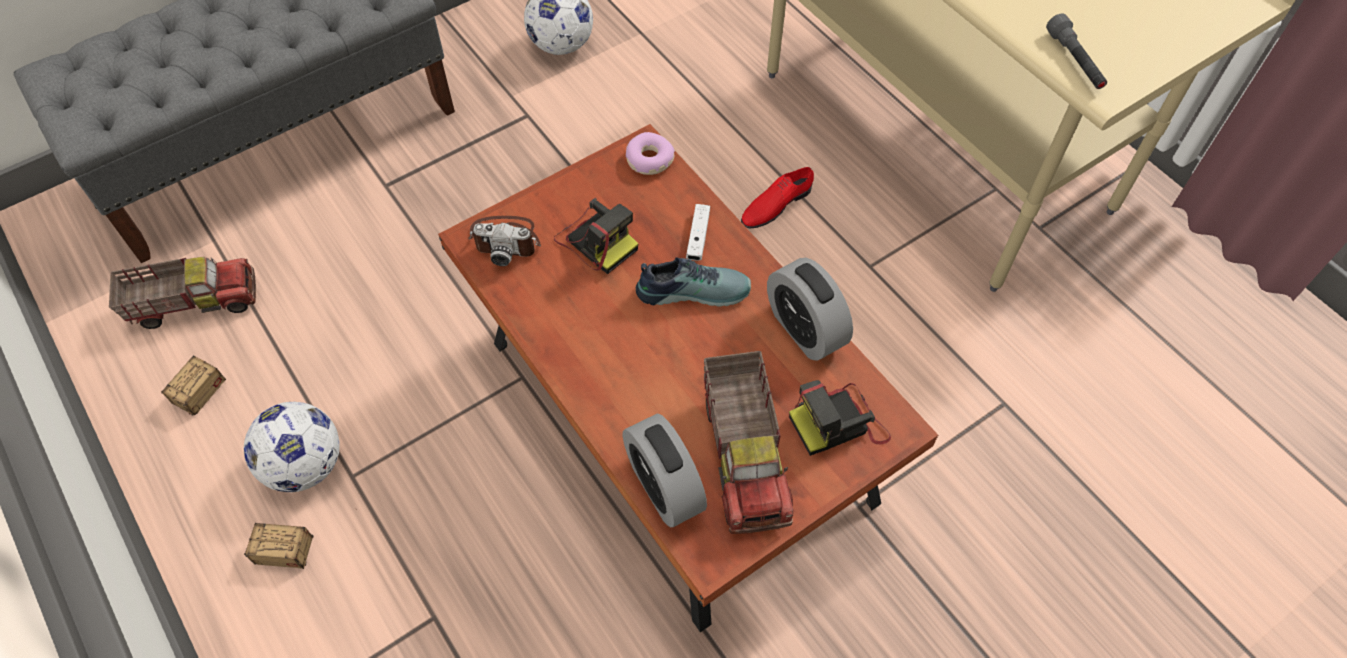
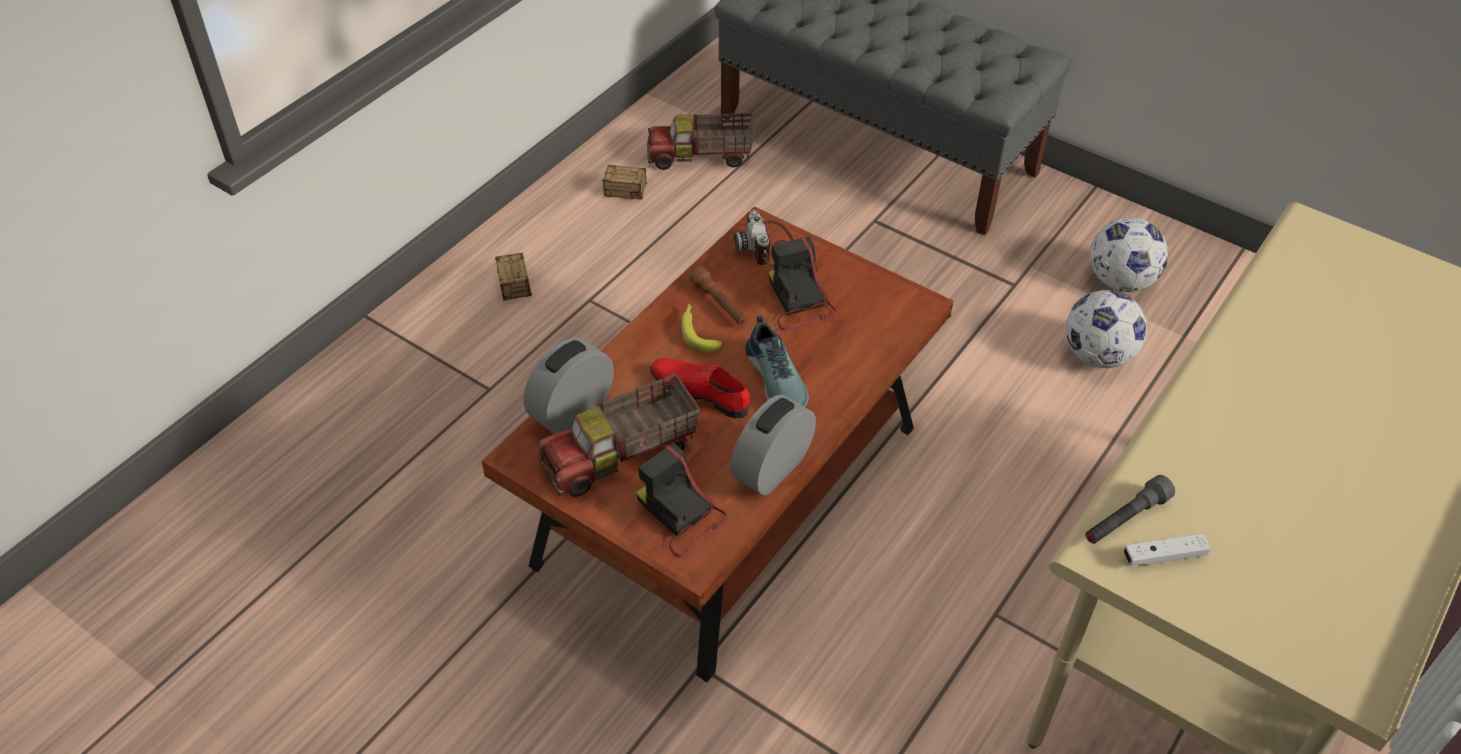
camera: 70 degrees right, 10 degrees down
(194, 302) = (701, 157): toy truck -> toy truck turned 120 degrees clockwise
(305, 465) = (588, 270): football -> football (1098, 355)
(569, 307) = (719, 304): none -> brown flashlight
(596, 239) = (798, 301): camera -> camera turned 135 degrees clockwise
(600, 338) = (698, 331): none -> banana
(649, 160) = (908, 311): donut -> none
(698, 237) = (837, 367): white game controller -> white game controller (1164, 556)
(775, 204) = (1027, 509): red shoe -> red shoe (701, 390)

